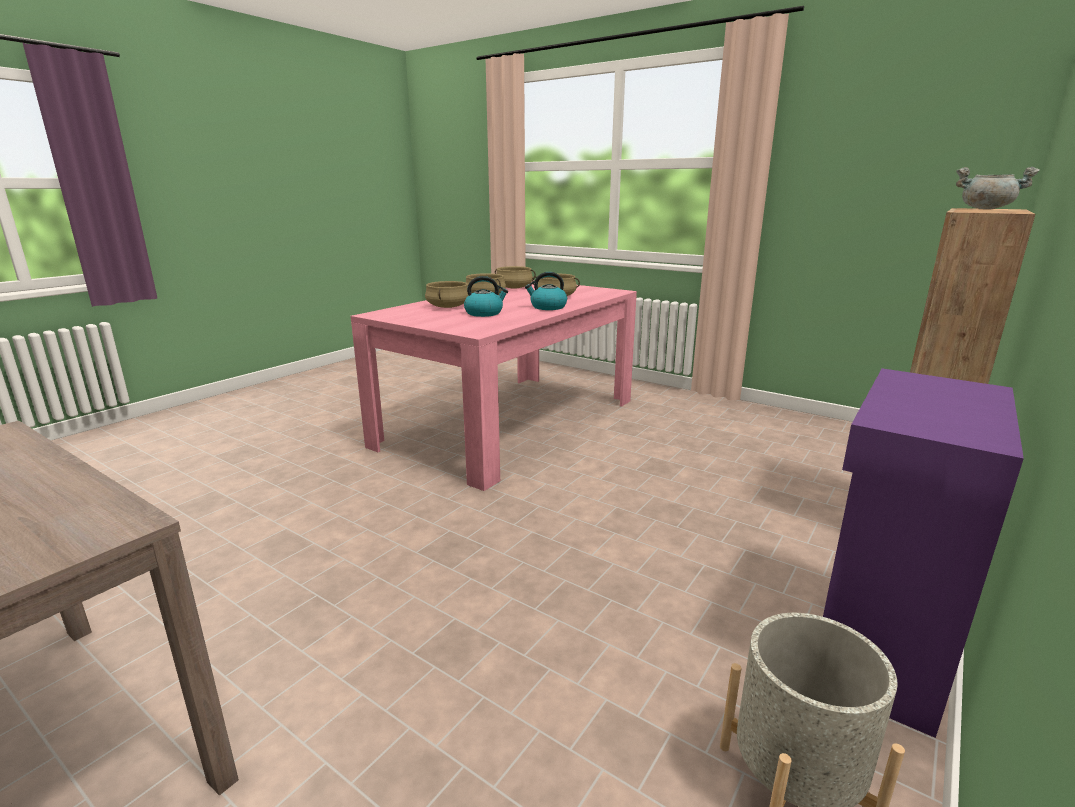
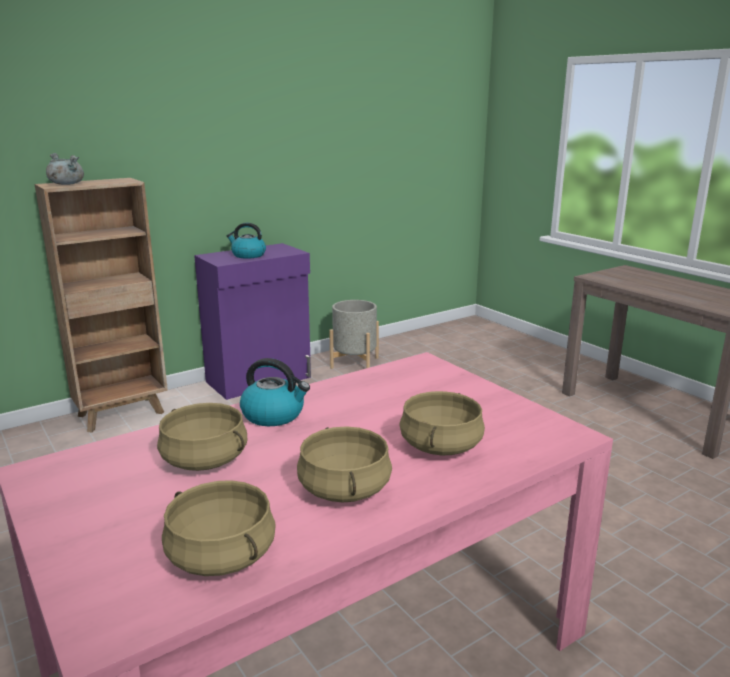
camera: 160 degrees left, 0 degrees up
(484, 313) = (389, 409): kettle -> kettle (248, 255)

